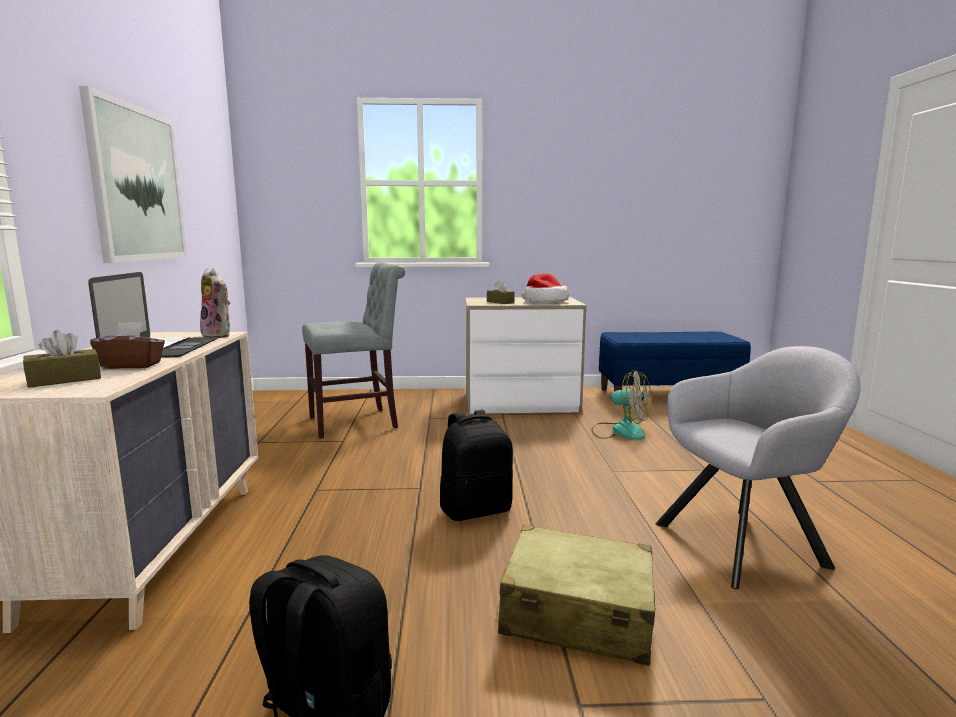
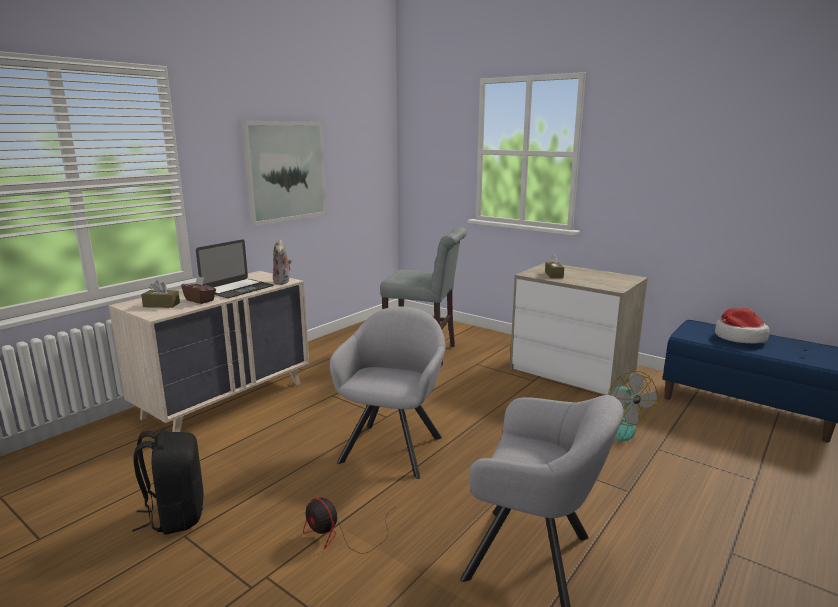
camera: 40 degrees right, 5 degrees up
(476, 510) = (394, 446): black backpack -> grey armchair
(544, 301) = (596, 281): hat -> hat (738, 337)
(576, 613) = (341, 535): beige suitcase -> fan

